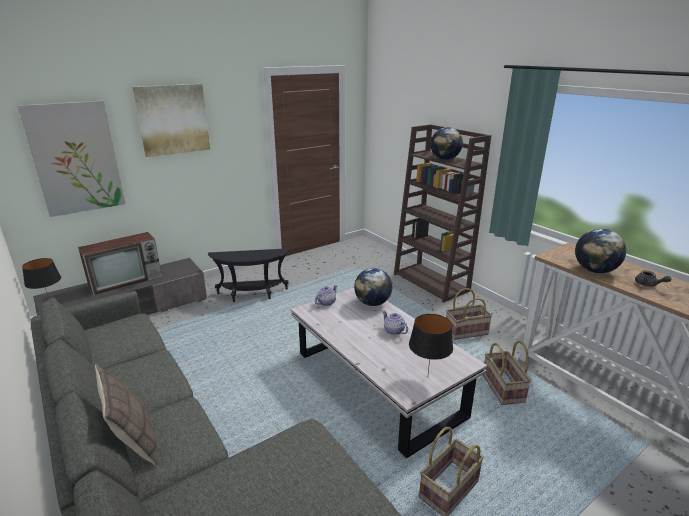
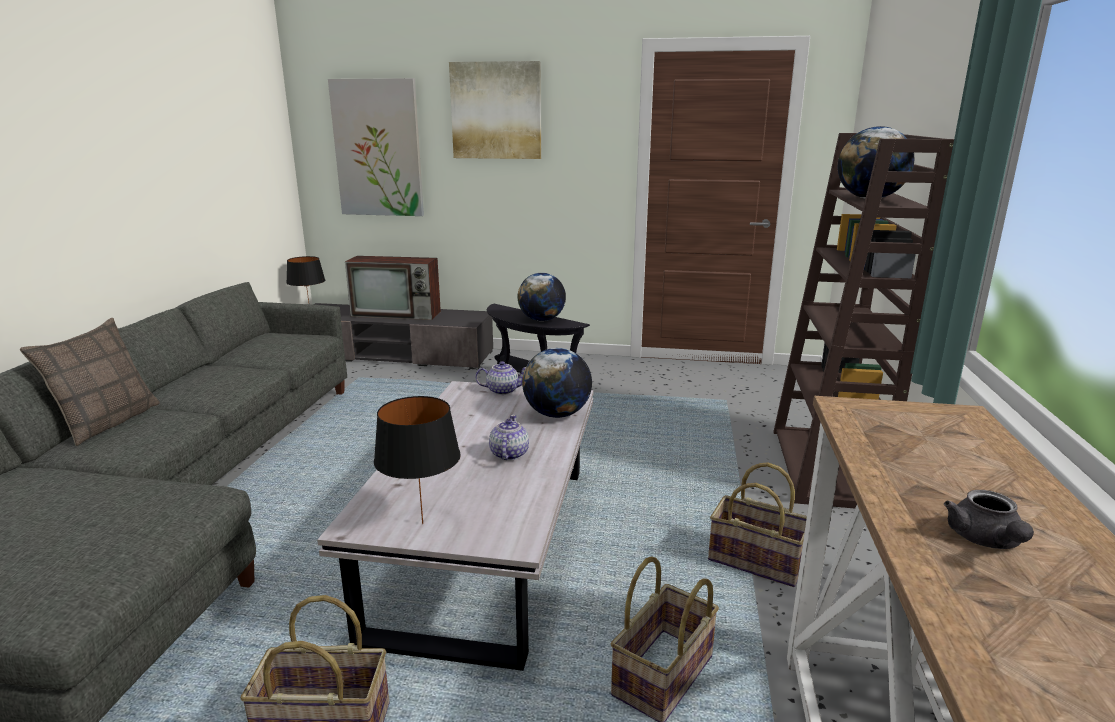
camera: 45 degrees right, 5 degrees down
(595, 270) = (894, 461): globe -> globe (541, 320)

